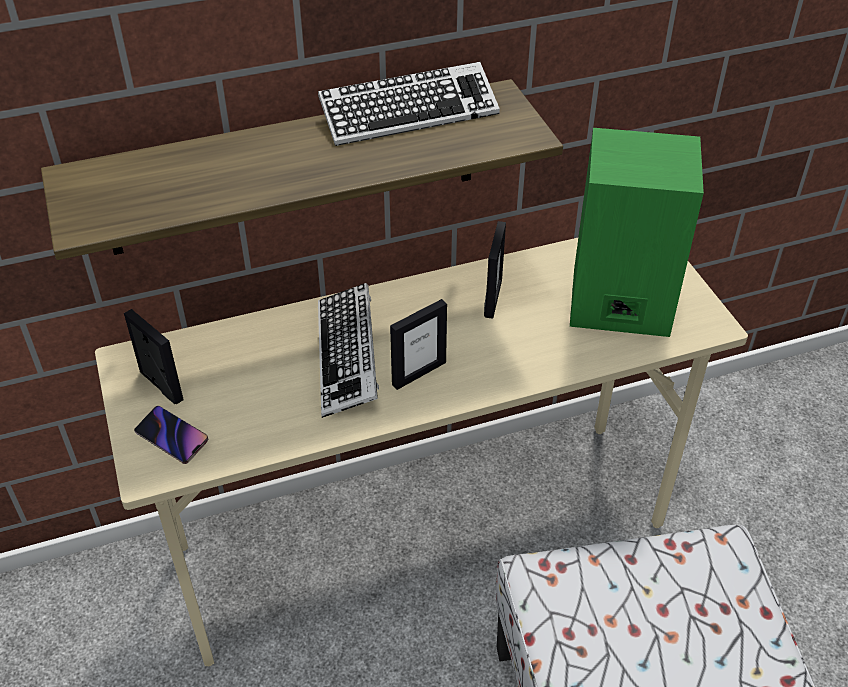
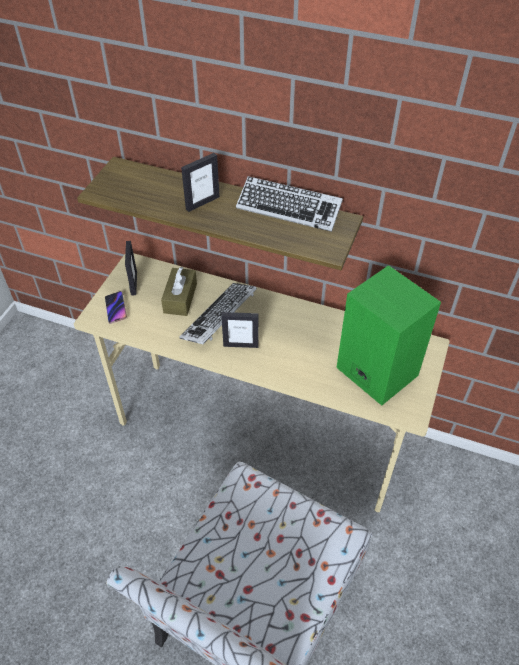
camera: 40 degrees right, 5 degrees up
(260, 364) = (180, 298): none -> brown tissue box
(492, 298) = (314, 330): picture frame -> picture frame (202, 203)

